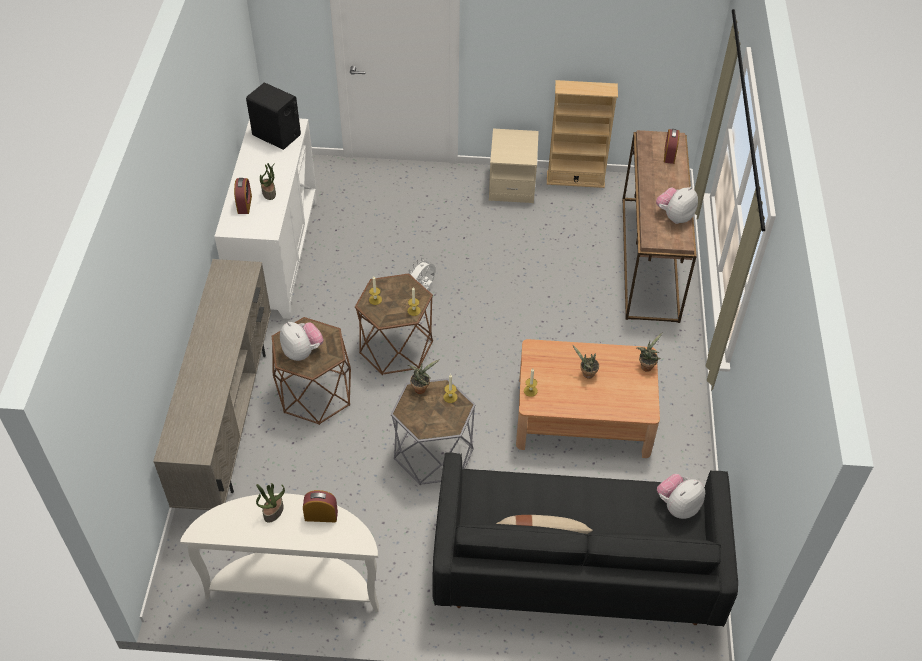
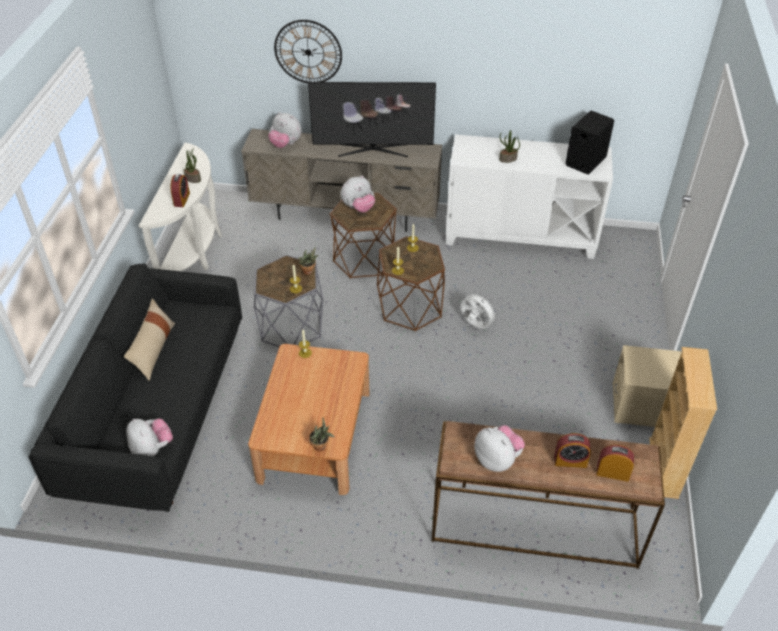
camera: 95 degrees right, 5 degrees down
(146, 309) = (308, 52): none -> wall clock
(198, 415) = (285, 144): none -> plush toy
(219, 323) = (372, 150): none -> television
(244, 204) = (492, 147): alarm clock -> alarm clock (570, 461)
(586, 374) = (318, 396): potted plant -> none

